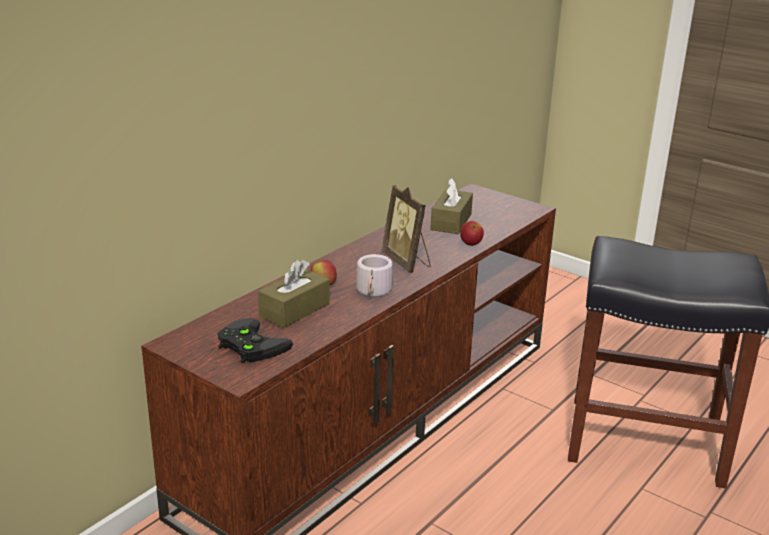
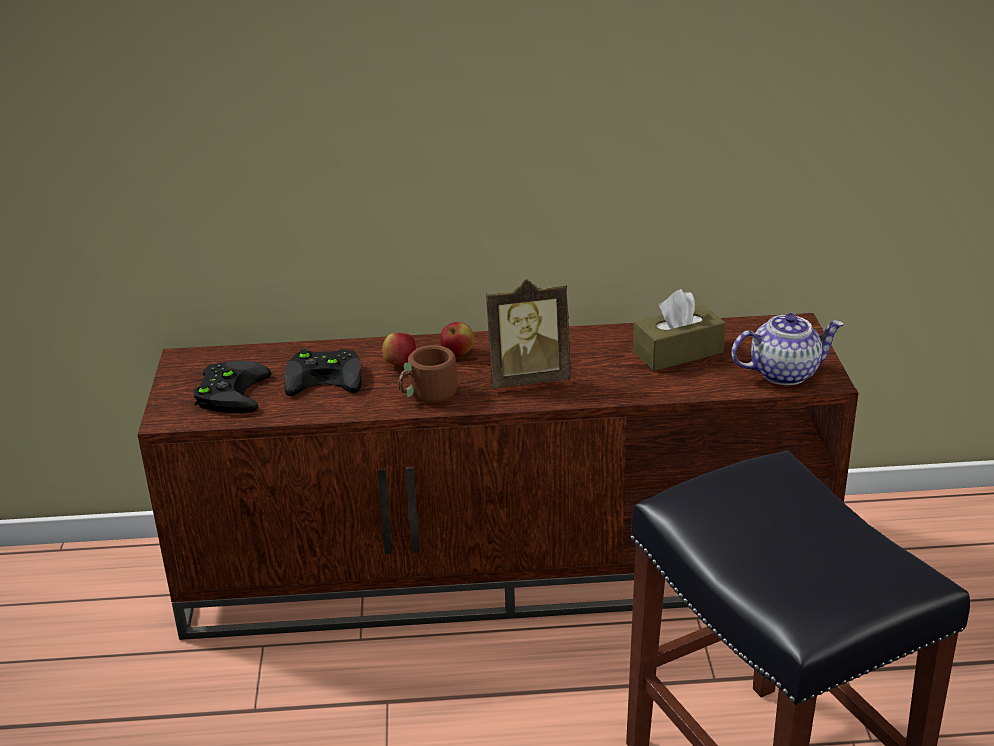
camera: 50 degrees right, 5 degrees up
(294, 310) = (327, 376): brown tissue box -> black game controller
(375, 292) = (429, 396): grey mug -> brown mug
(407, 262) = (528, 378): picture frame -> picture frame turned 120 degrees counterclockwise
(471, 244) = (641, 390): apple -> apple (458, 354)
(513, 212) = (784, 372): none -> teapot

